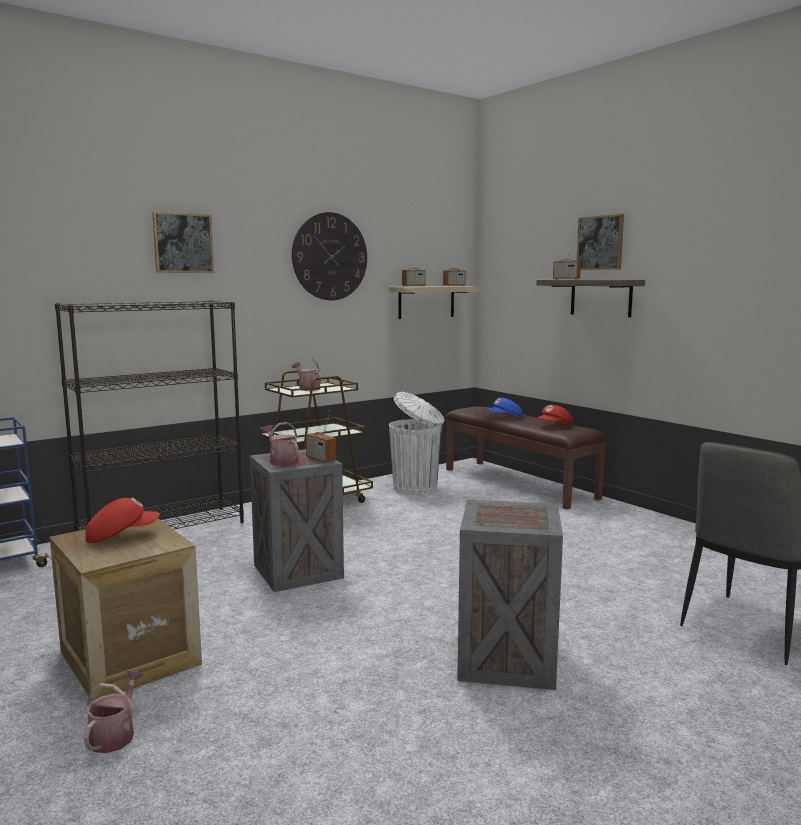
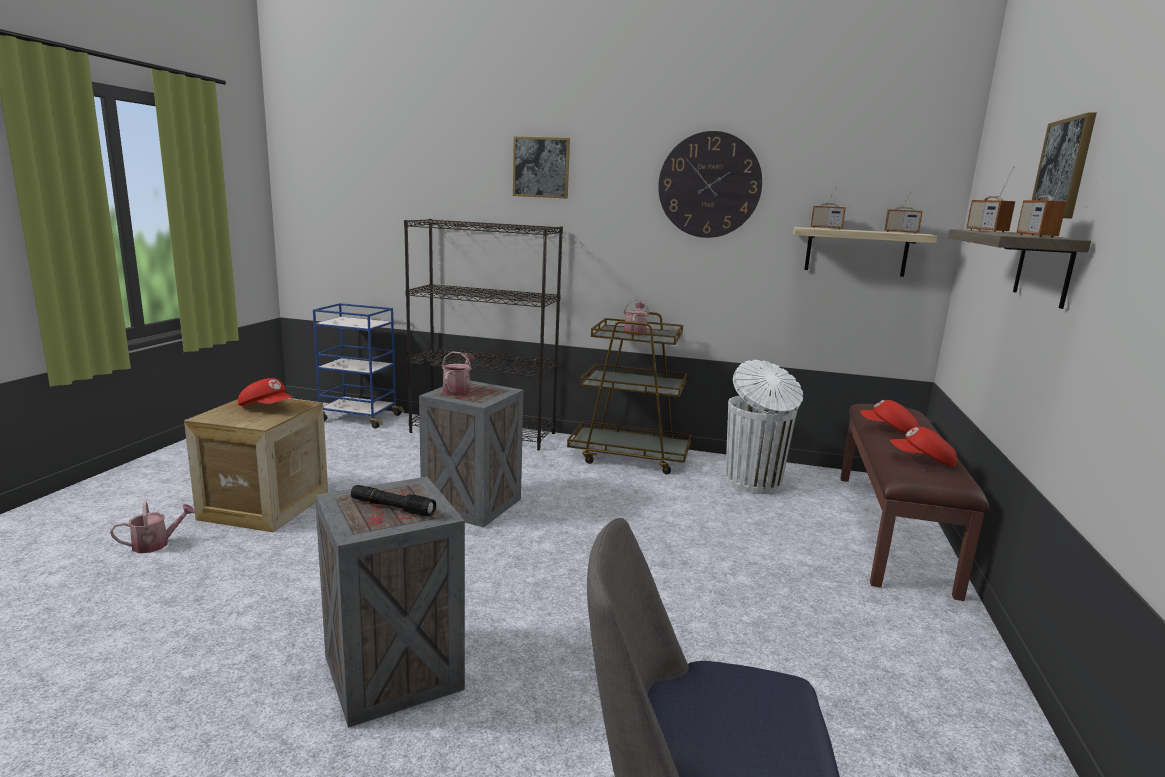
camera: 50 degrees right, 5 degrees up
(321, 459) = (486, 399): radio -> radio (1036, 236)
(505, 417) = (888, 430): blue cap -> red cap
(515, 514) = (392, 507): none -> black flashlight

